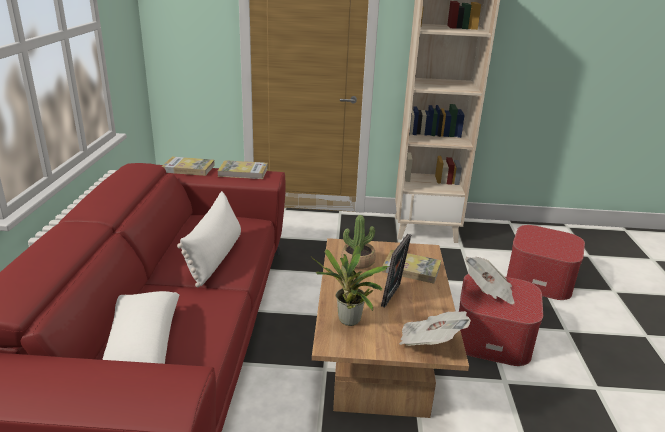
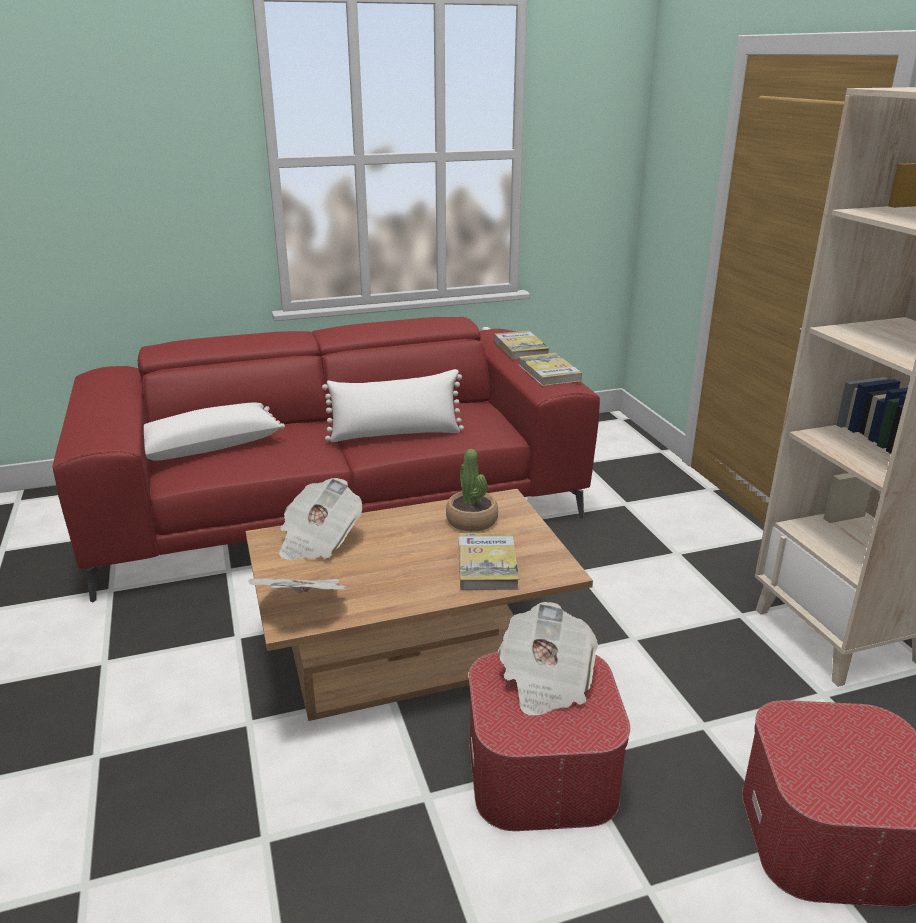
camera: 70 degrees right, 0 degrees up
(349, 322) = (318, 541): potted plant -> newspaper
(393, 296) = (400, 561): picture frame -> none

